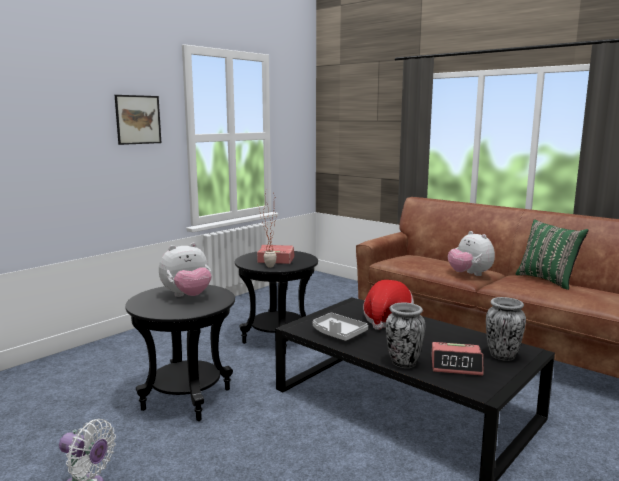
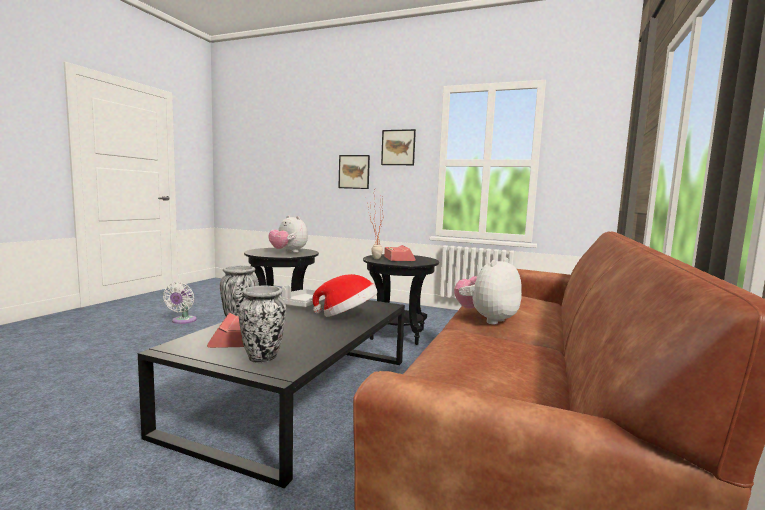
camera: 70 degrees right, 5 degrees down
(76, 157) = (354, 172): none -> picture
(548, 280) = (524, 358): green pillow -> none

